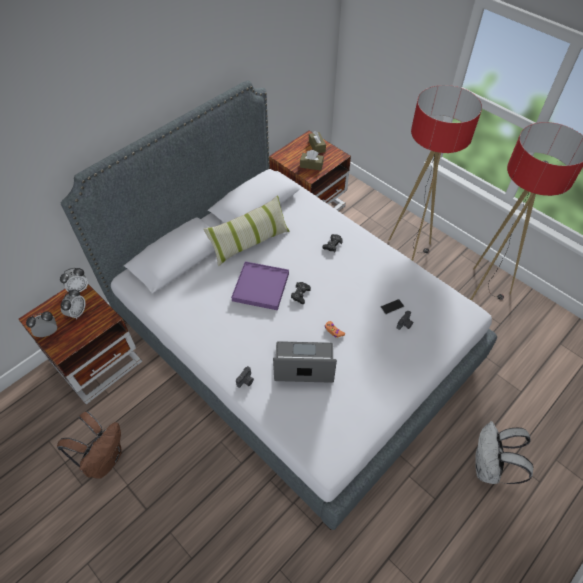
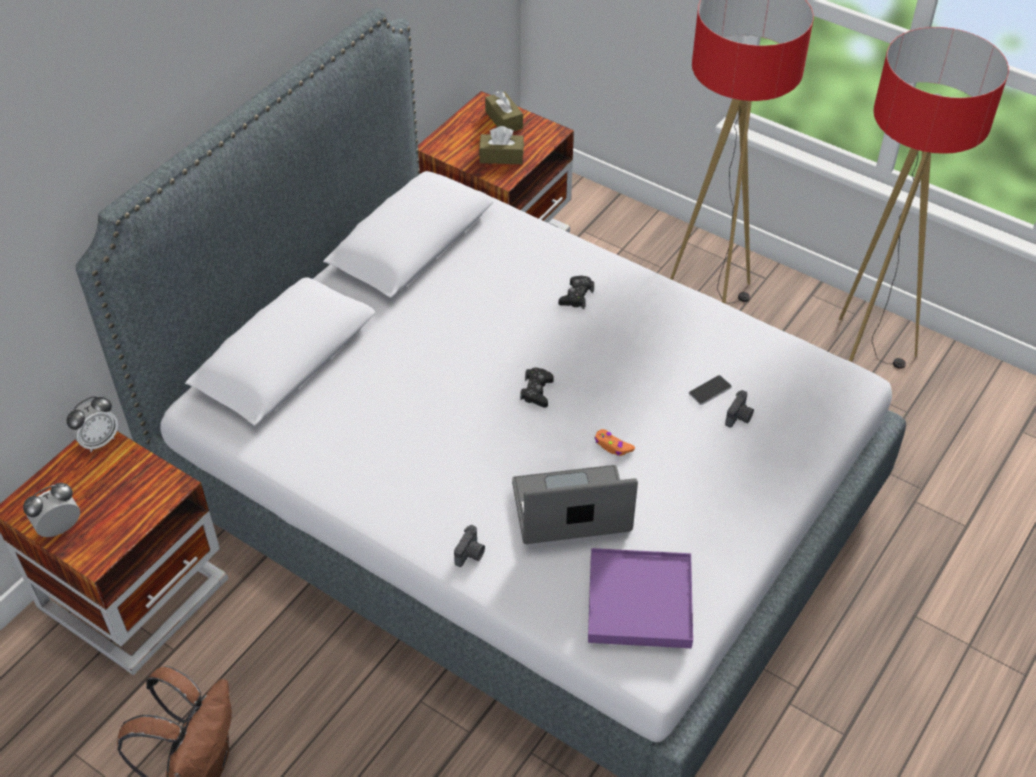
camera: 10 degrees left, 5 degrees down
(77, 312) = (108, 484): alarm clock -> none
(250, 242) = (418, 312): pillow -> none
(260, 287) = (458, 388): purple tray -> purple tray (639, 601)
(488, 468) = (930, 666): white backpack -> none

